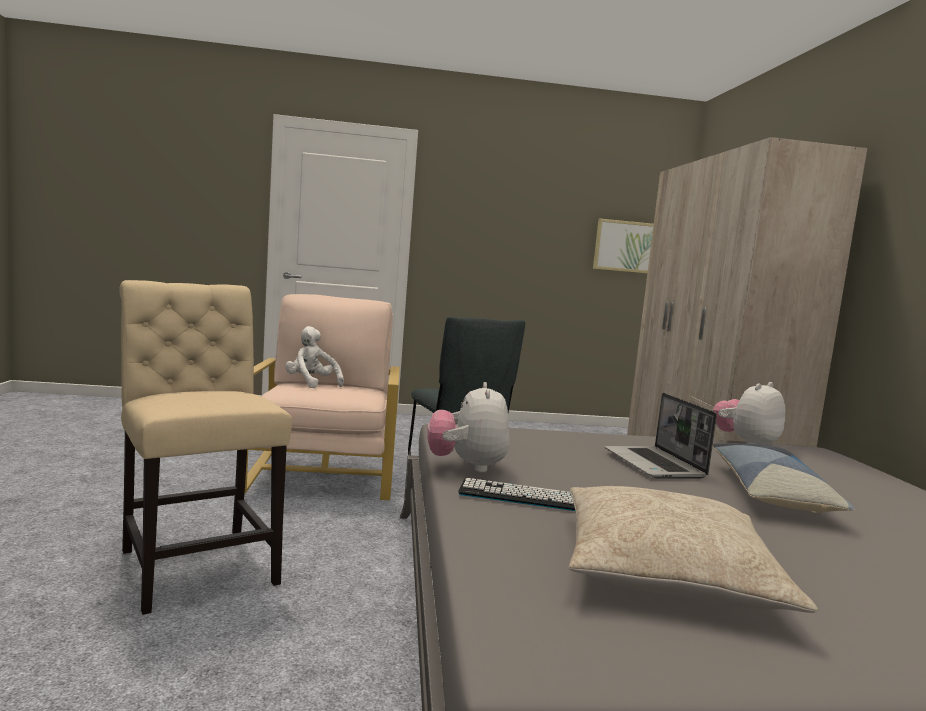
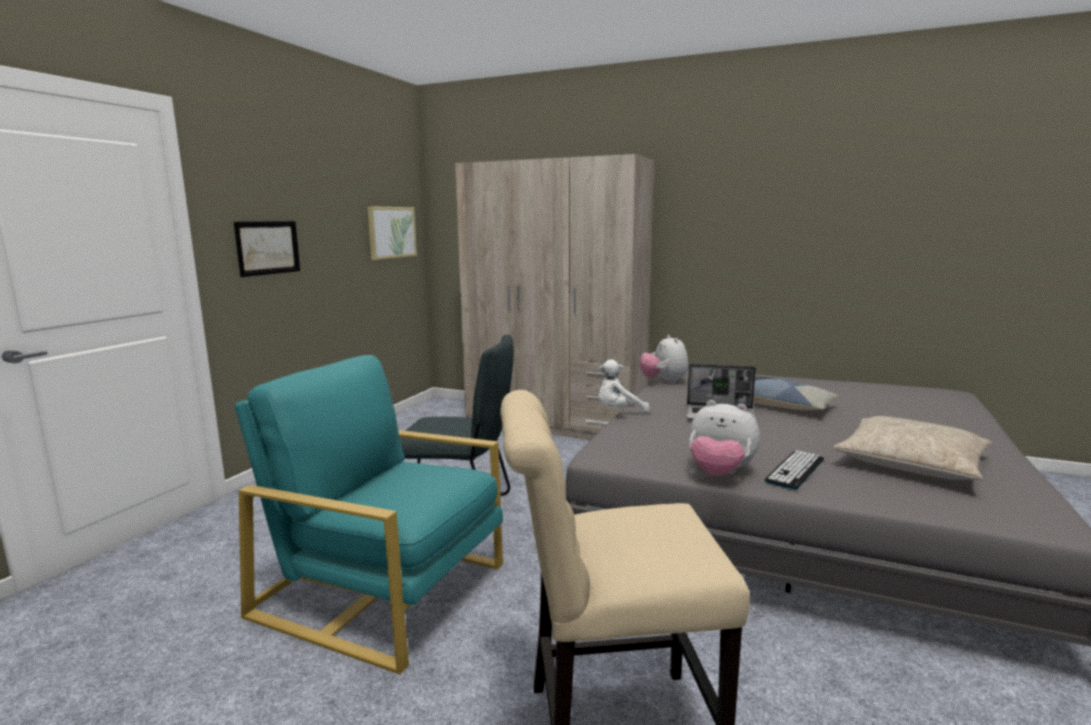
camera: 60 degrees left, 5 degrees up
(311, 383) = (377, 490): white plush toy -> white plush toy (619, 411)
(323, 471) = (383, 590): beige armchair -> turquoise armchair
(475, 241) = (268, 247): none -> picture

